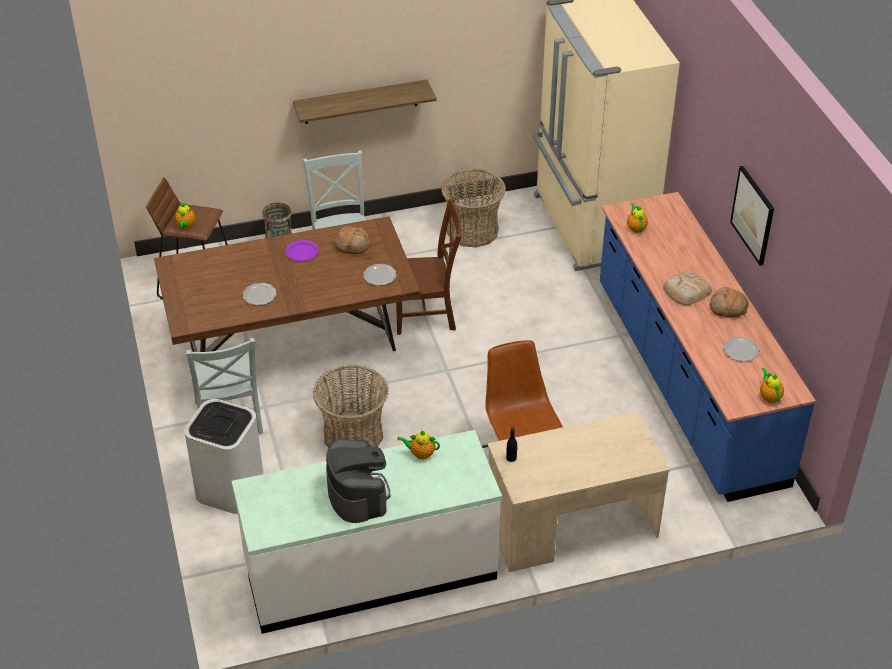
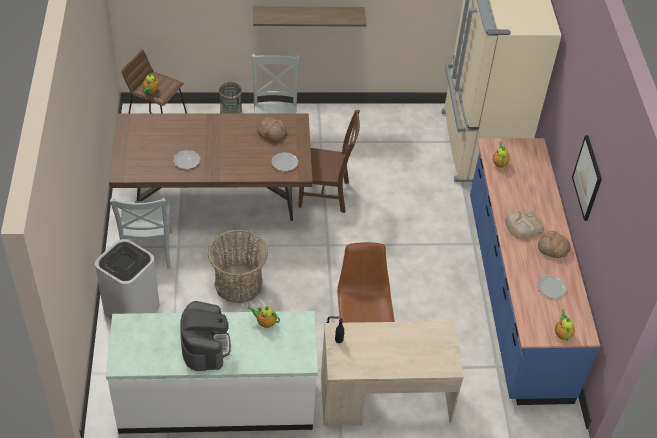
camera: 10 degrees right, 5 degrees up
(302, 252) = (231, 130): purple plate -> none
(472, 230) = (384, 131): basket -> none

